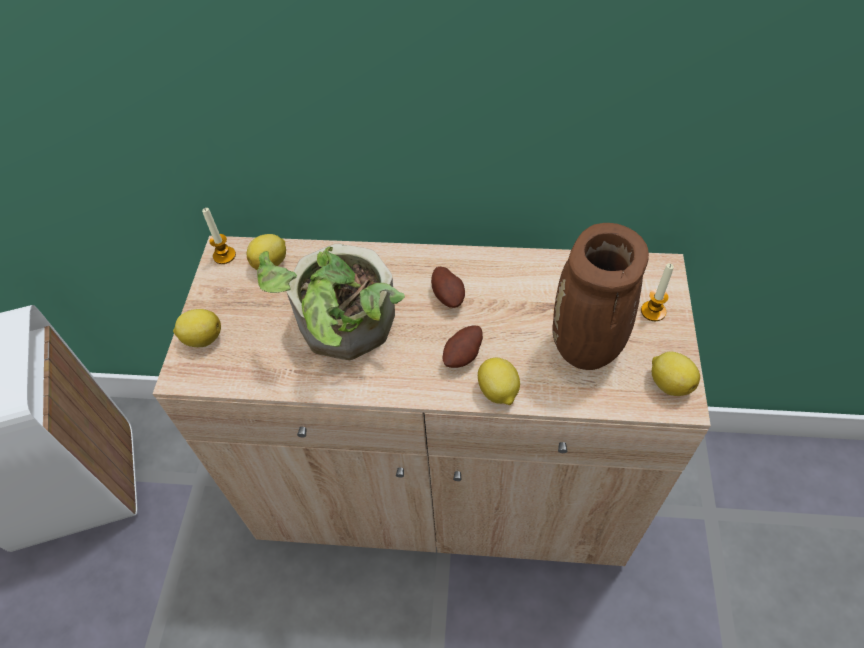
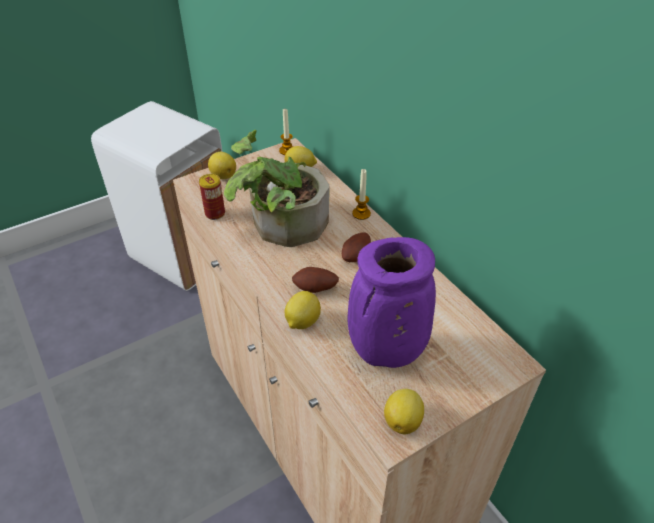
camera: 50 degrees right, 10 degrees down
(262, 382) = (215, 213): none -> can
(587, 349) = (385, 353): brown vase -> purple vase
(653, 311) = (463, 377): candle -> candle (361, 214)

